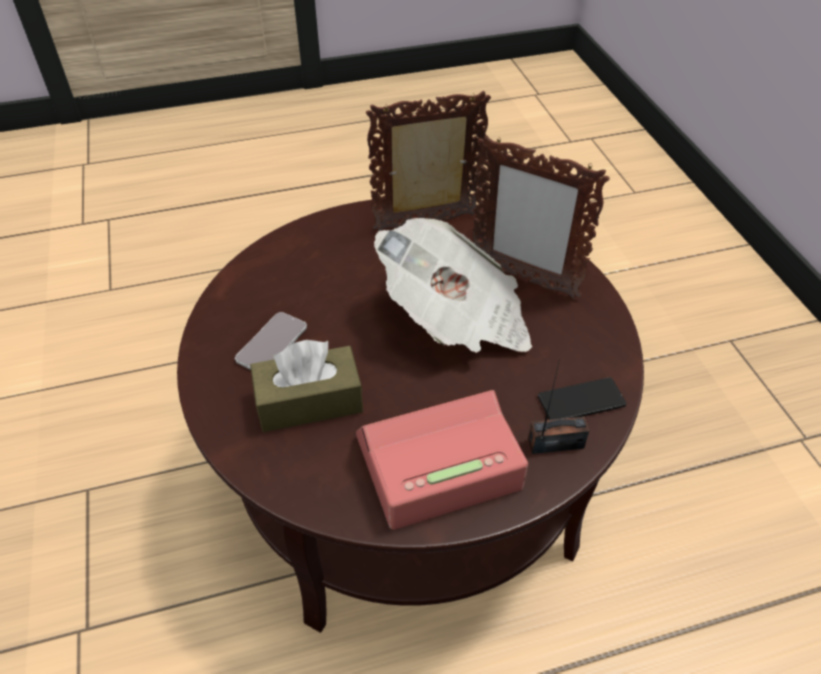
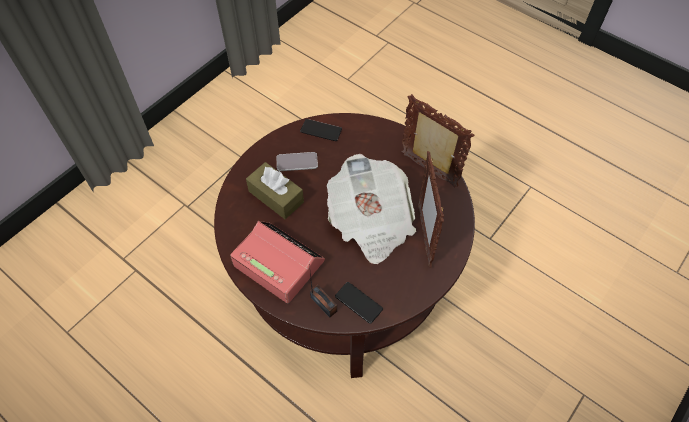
camera: 55 degrees right, 10 degrees up
(245, 288) = (321, 130): none -> phone

